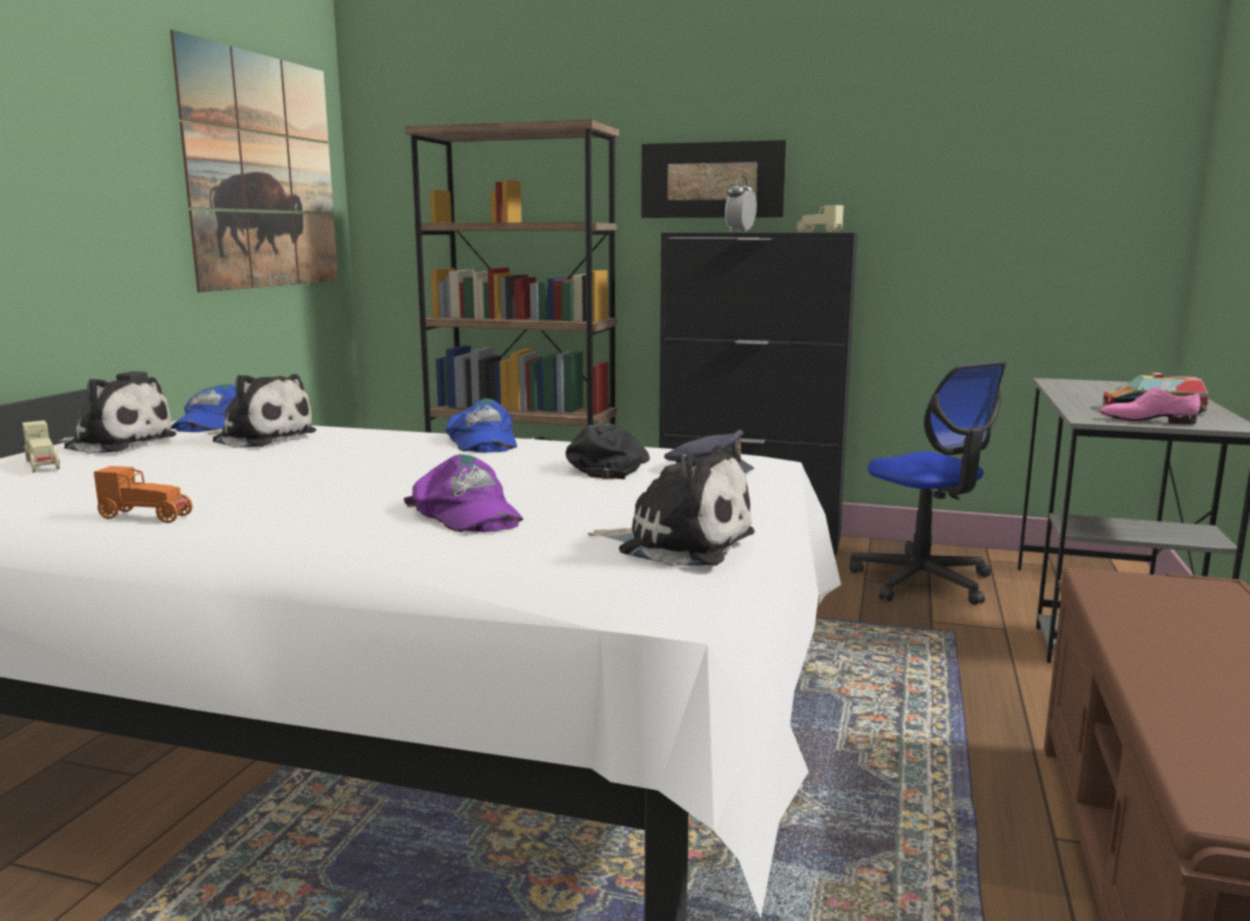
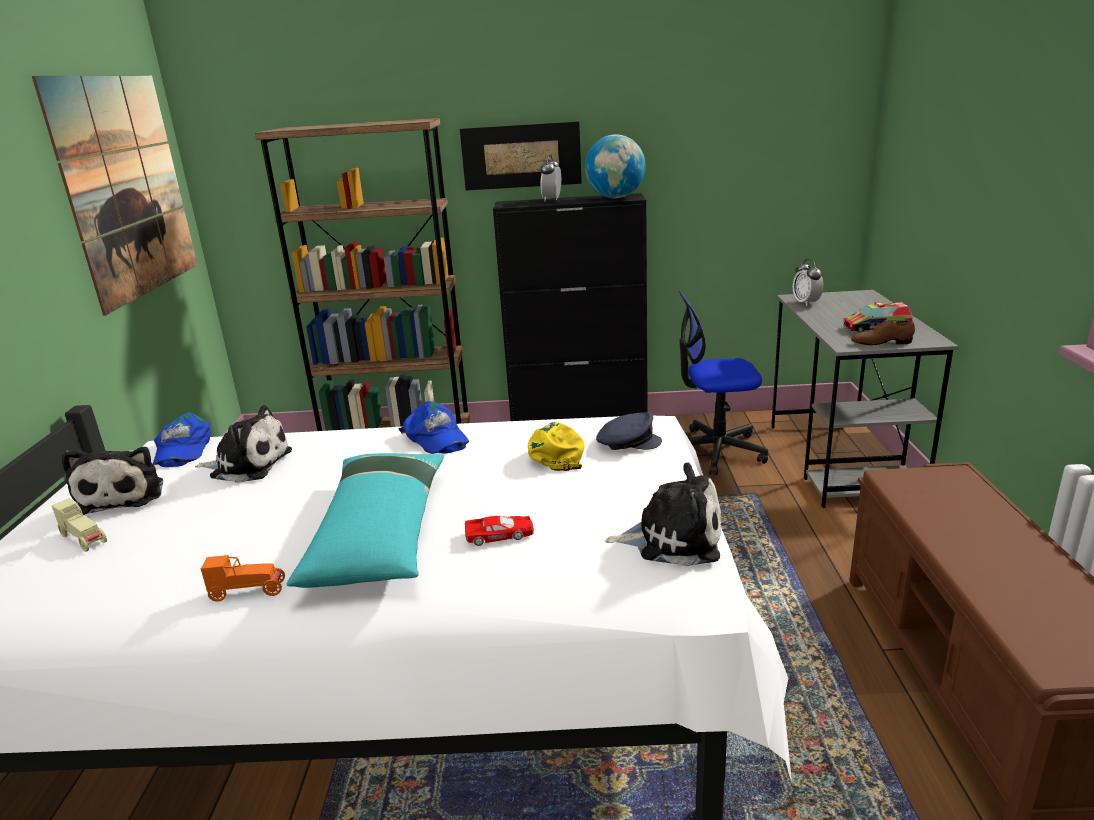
camera: 15 degrees left, 10 degrees up
(117, 443) = (124, 495): plush toy -> plush toy turned 75 degrees clockwise
(335, 495) = (379, 532): none -> turquoise pillow
(466, 513) = (499, 535): purple cap -> red toy car
(610, 465) = (557, 452): black cap -> yellow cap
(818, 232) = (615, 198): beige toy car -> globe
(922, 581) = (715, 451): office chair -> office chair turned 135 degrees clockwise
(1068, 386) = (806, 303): none -> alarm clock
(1147, 421) = (881, 343): pink shoe -> brown shoe

